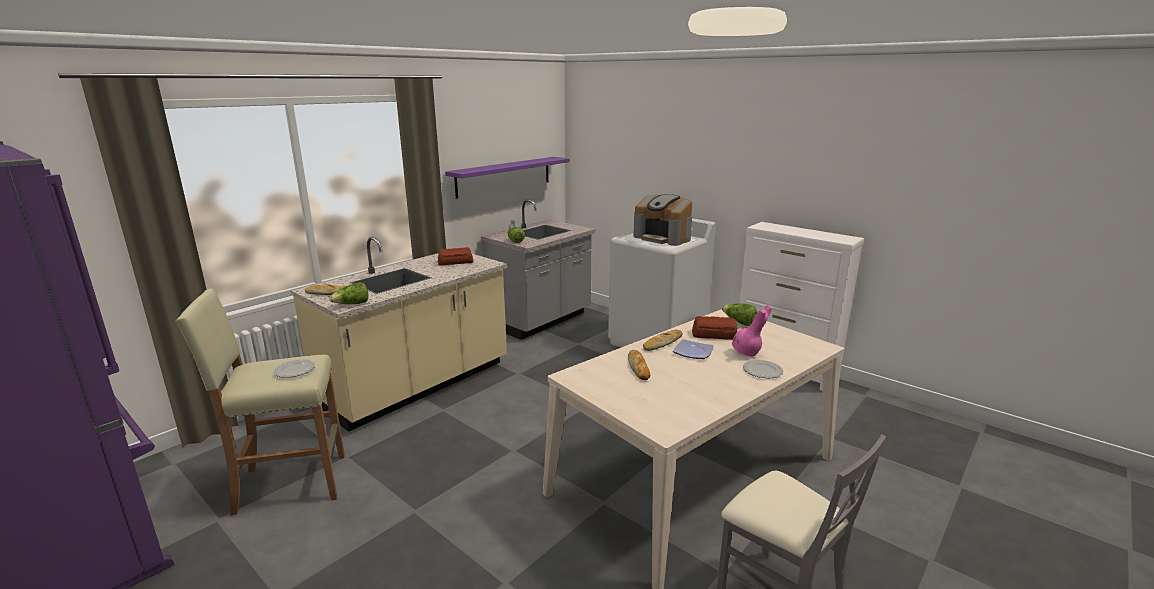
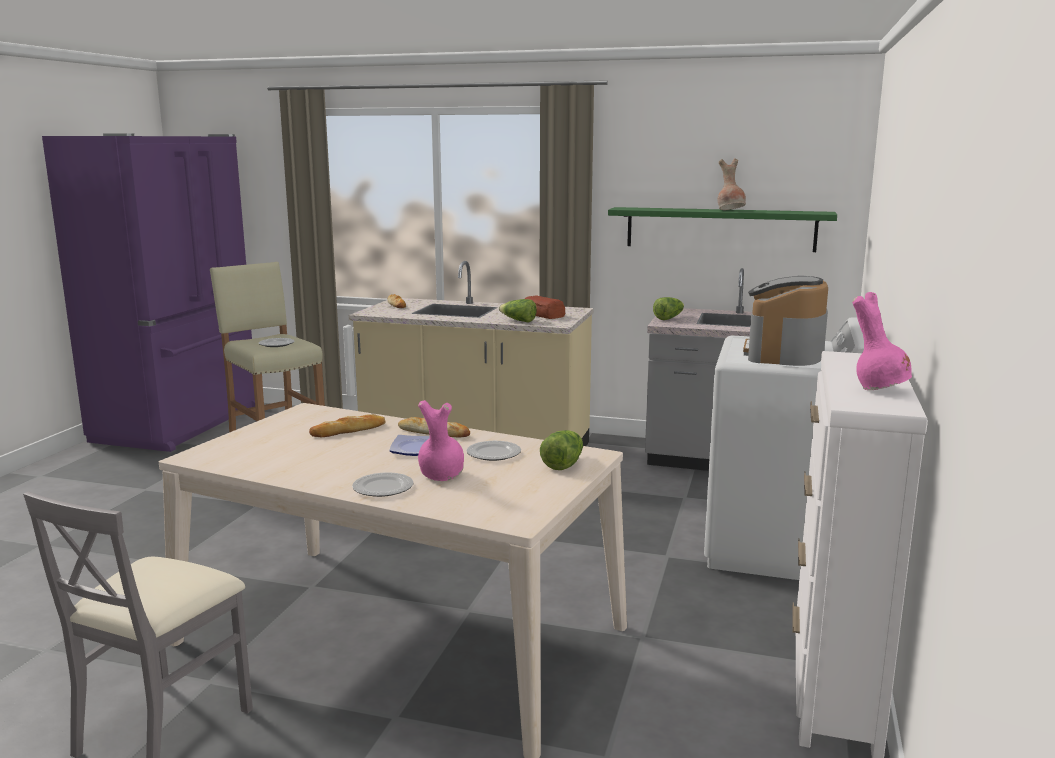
camera: 65 degrees right, 5 degrees down
(352, 304) = (375, 313): lettuce -> lettuce (518, 321)
(504, 176) = (720, 229): purple shelf -> green shelf
(518, 163) = (731, 210): none -> brown vase
(713, 334) = (494, 453): bread -> plate
(820, 234) = (879, 389): none -> pink vase

